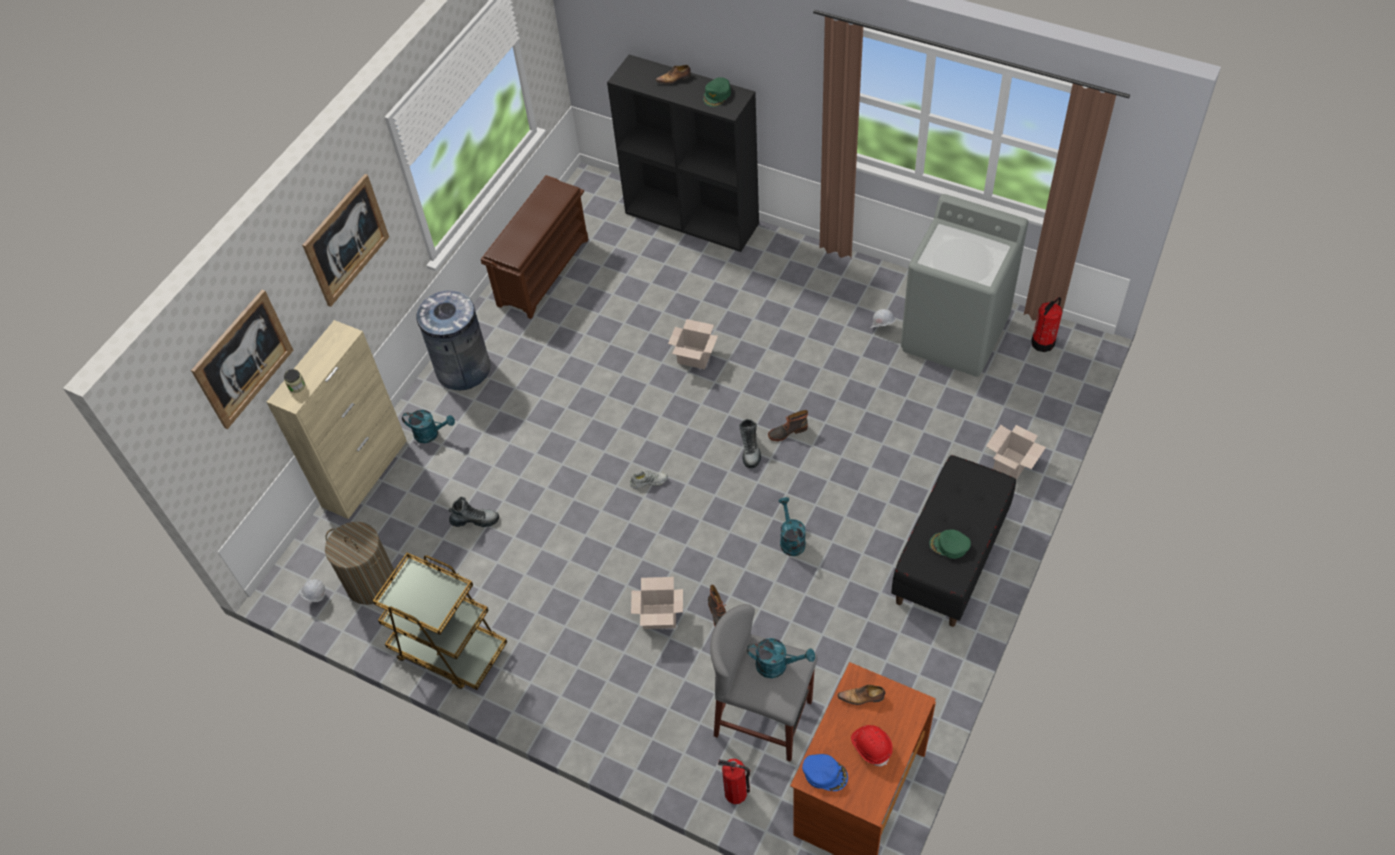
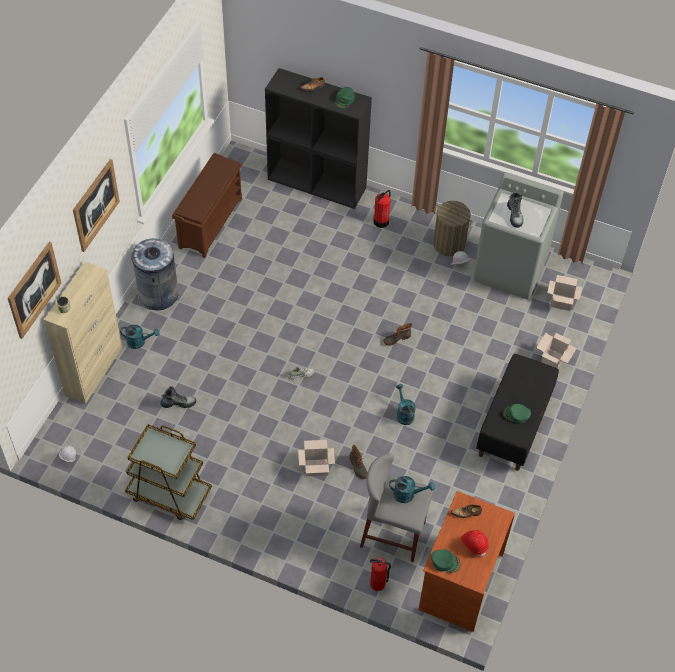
camera: 10 degrees left, 0 degrees up
(371, 582) = (107, 448): laundry basket -> laundry basket (449, 244)
(695, 357) = (327, 285): cardboard box -> cardboard box (562, 302)
(750, 449) = (371, 351): boot -> boot (514, 215)
(825, 773) = (445, 562): blue cap -> green cap
(1043, 343) = (571, 275): fire extinguisher -> fire extinguisher (381, 221)

